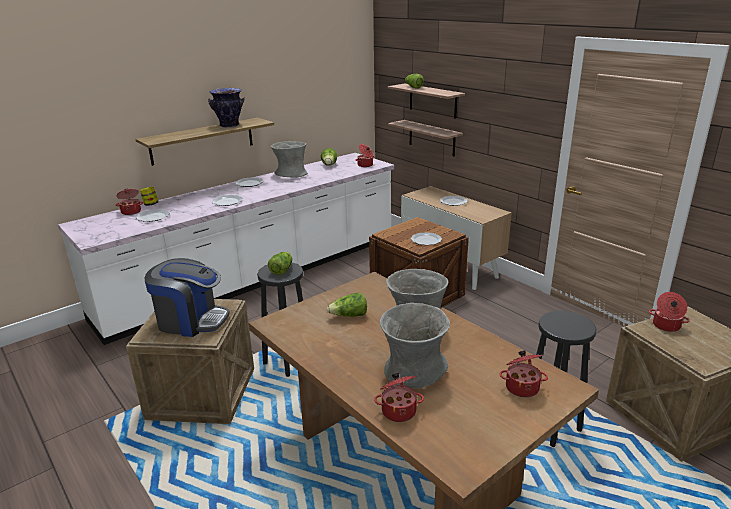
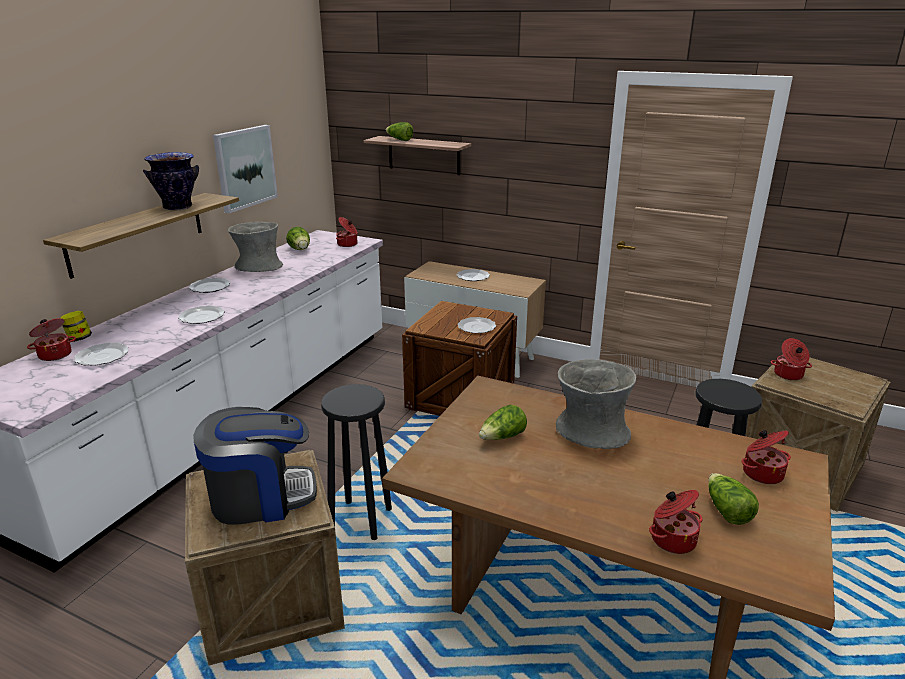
camera: 25 degrees left, 0 degrees up
(281, 270) = (354, 397): lettuce -> lettuce (726, 510)
(293, 101) = (245, 167): none -> picture
(413, 370) = (640, 485): grey vase -> none
(431, 138) = (425, 202): shelf -> none

